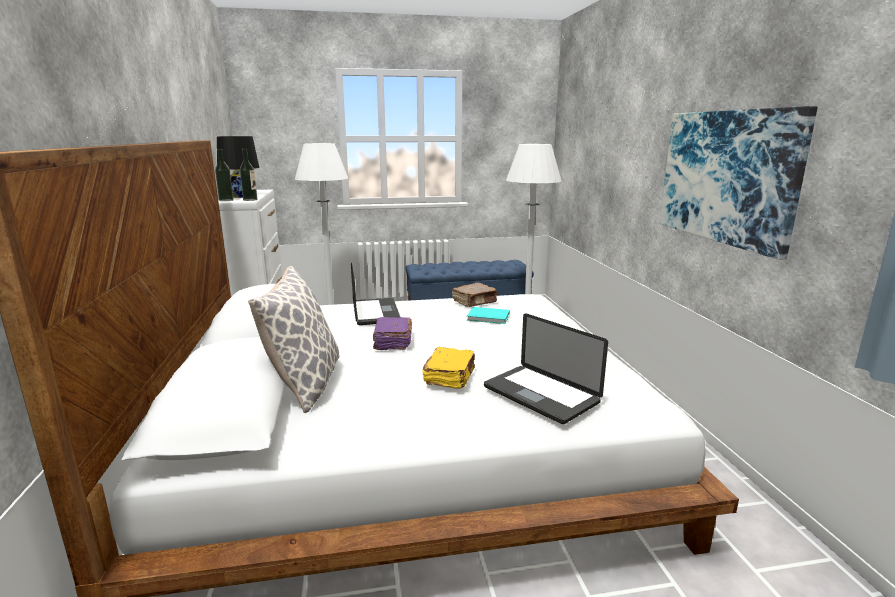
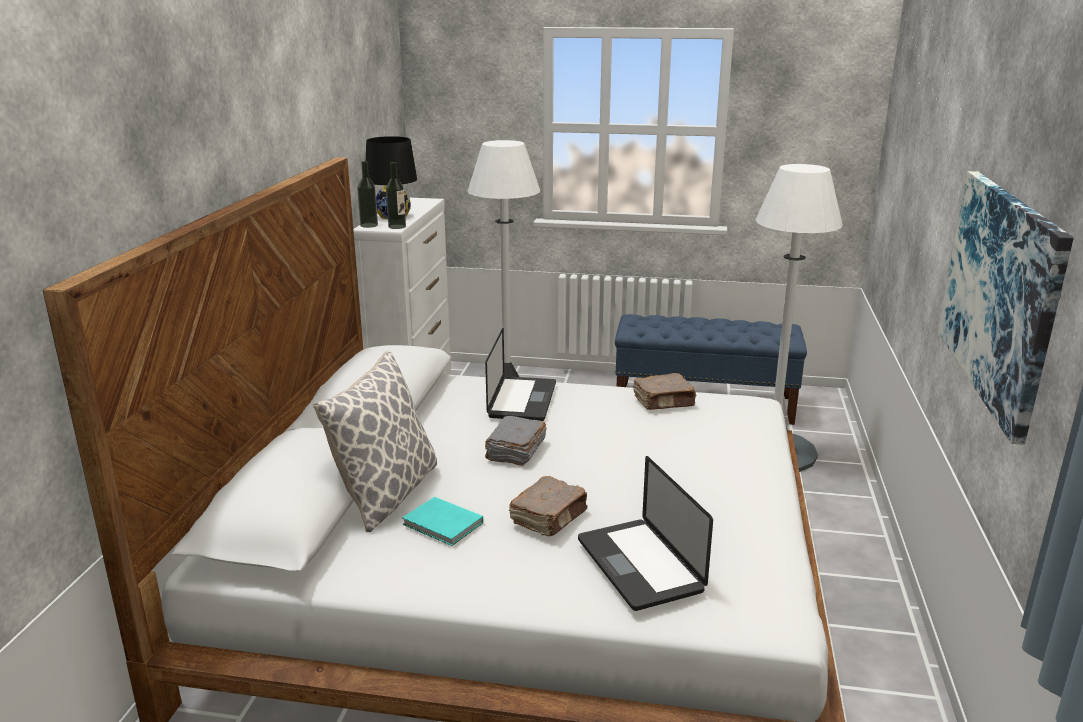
camera: 20 degrees right, 5 degrees up
(392, 342) = (515, 451): purple book -> grey book
(450, 377) = (549, 517): yellow book -> brown book
(489, 317) = (666, 432): turquoise book -> turquoise book (443, 525)

